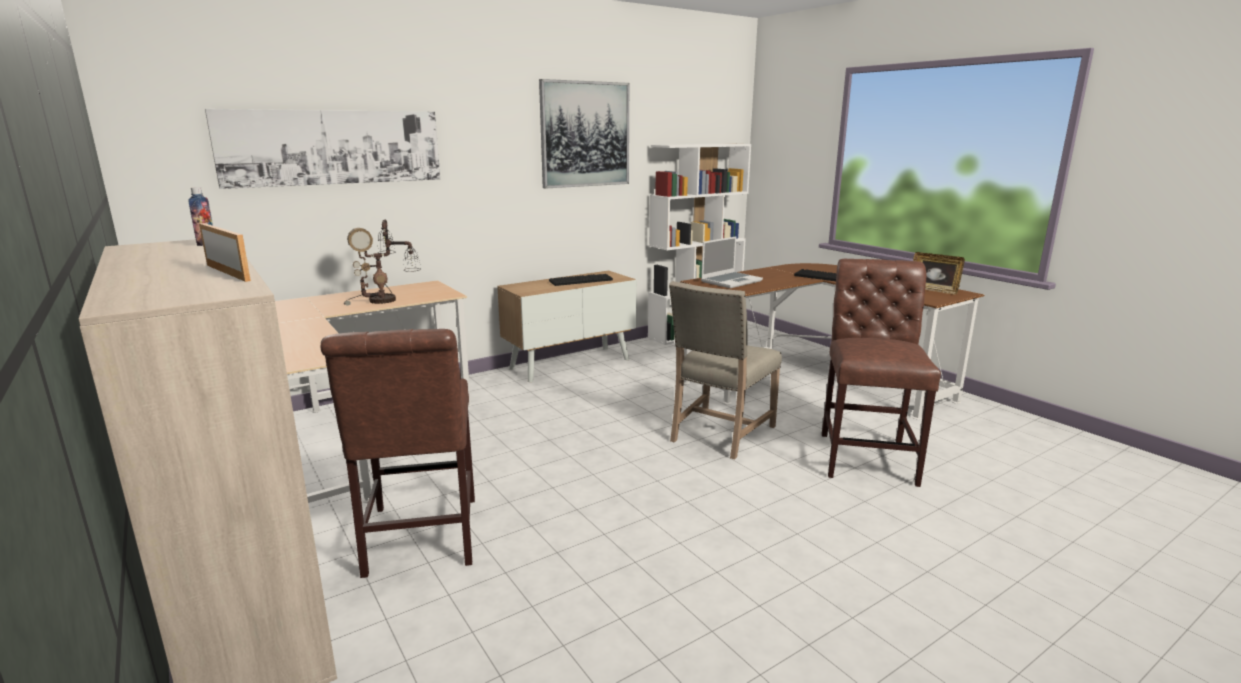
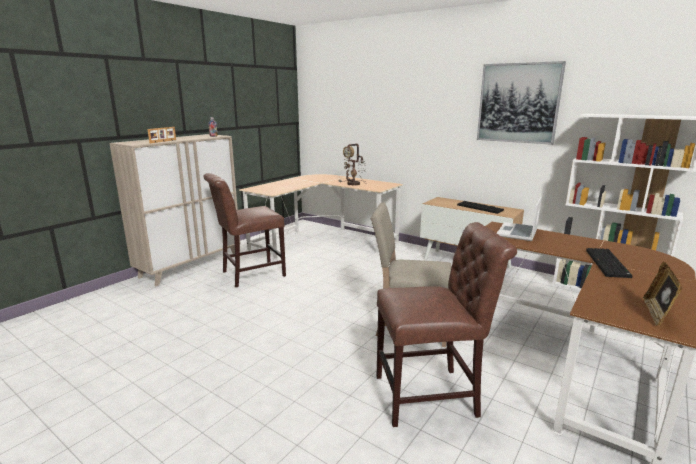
camera: 70 degrees right, 0 degrees up
(333, 147) = (367, 106): picture -> none
(731, 281) = (518, 233): laptop -> laptop turned 90 degrees clockwise

